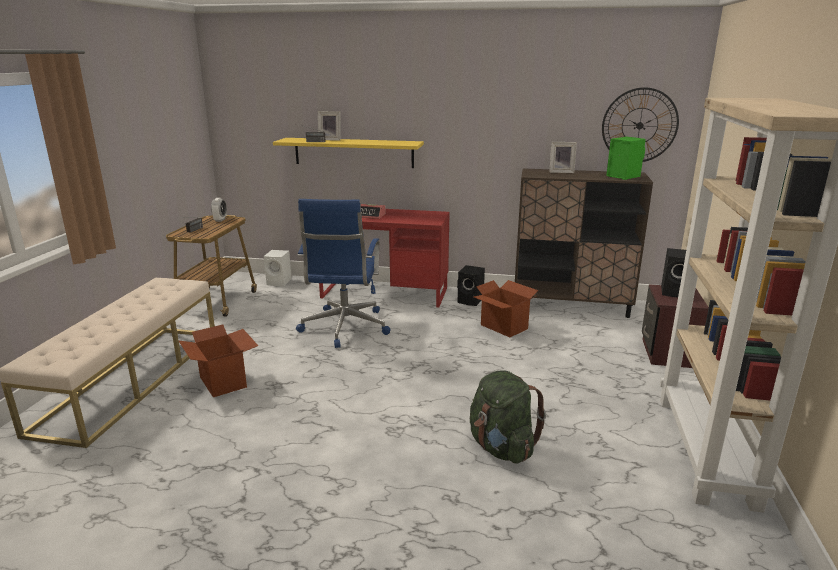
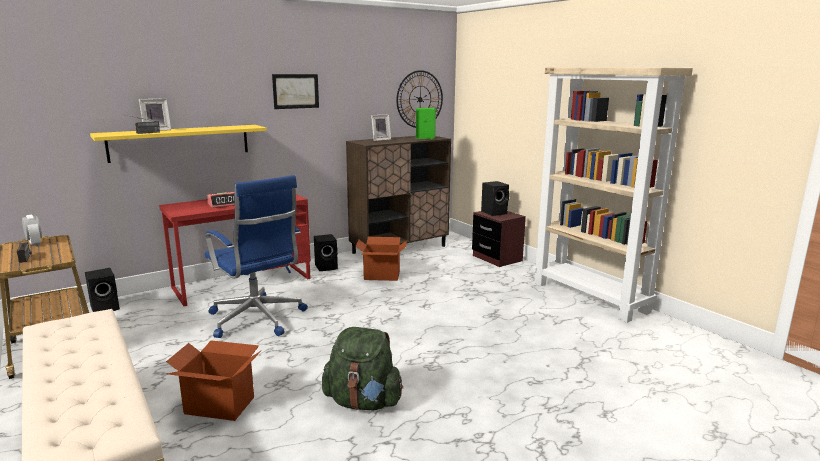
camera: 45 degrees left, 5 degrees down
(280, 282) = (106, 308): white speaker -> black speaker
(470, 109) = (296, 91): none -> picture
(501, 447) = (508, 342): green backpack -> green backpack (363, 402)

